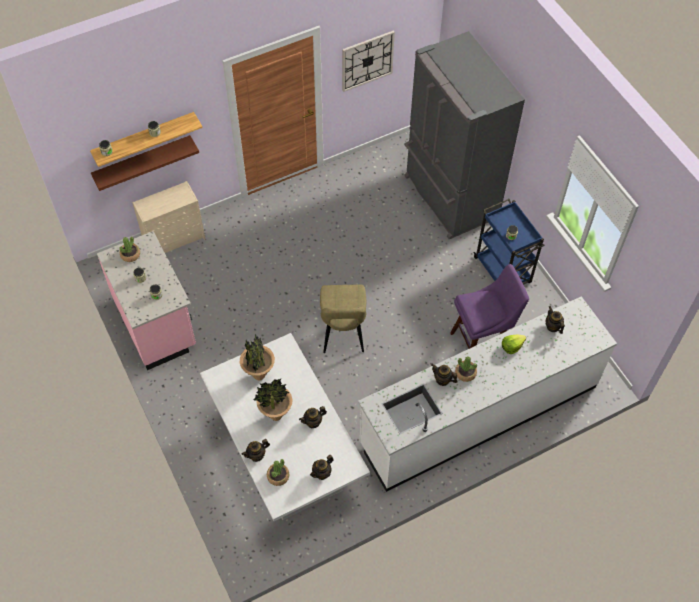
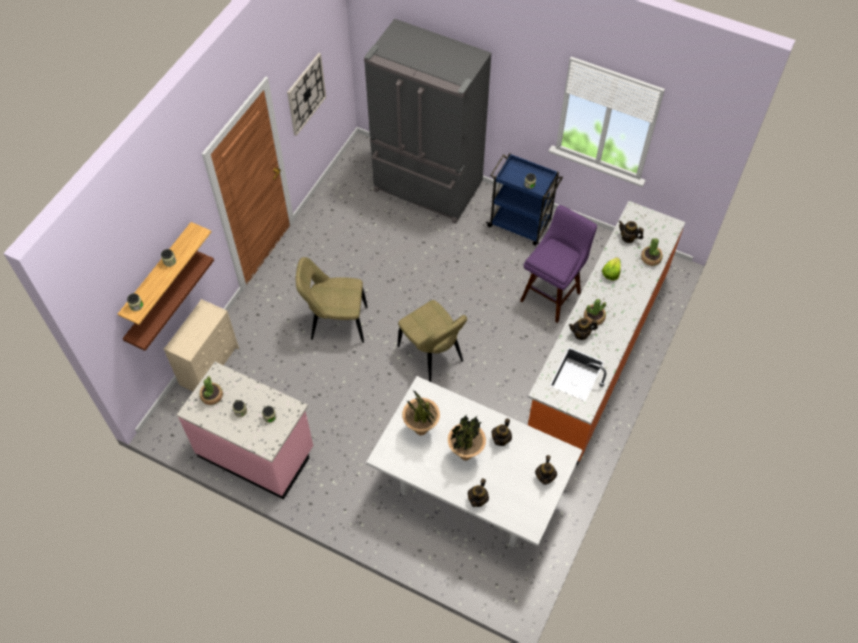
camera: 35 degrees left, 0 degrees up
(278, 476) = (511, 505): potted plant -> potted plant (651, 258)
(290, 263) = (336, 323): none -> beige chair
(478, 414) = (597, 354): white counter -> orange counter

